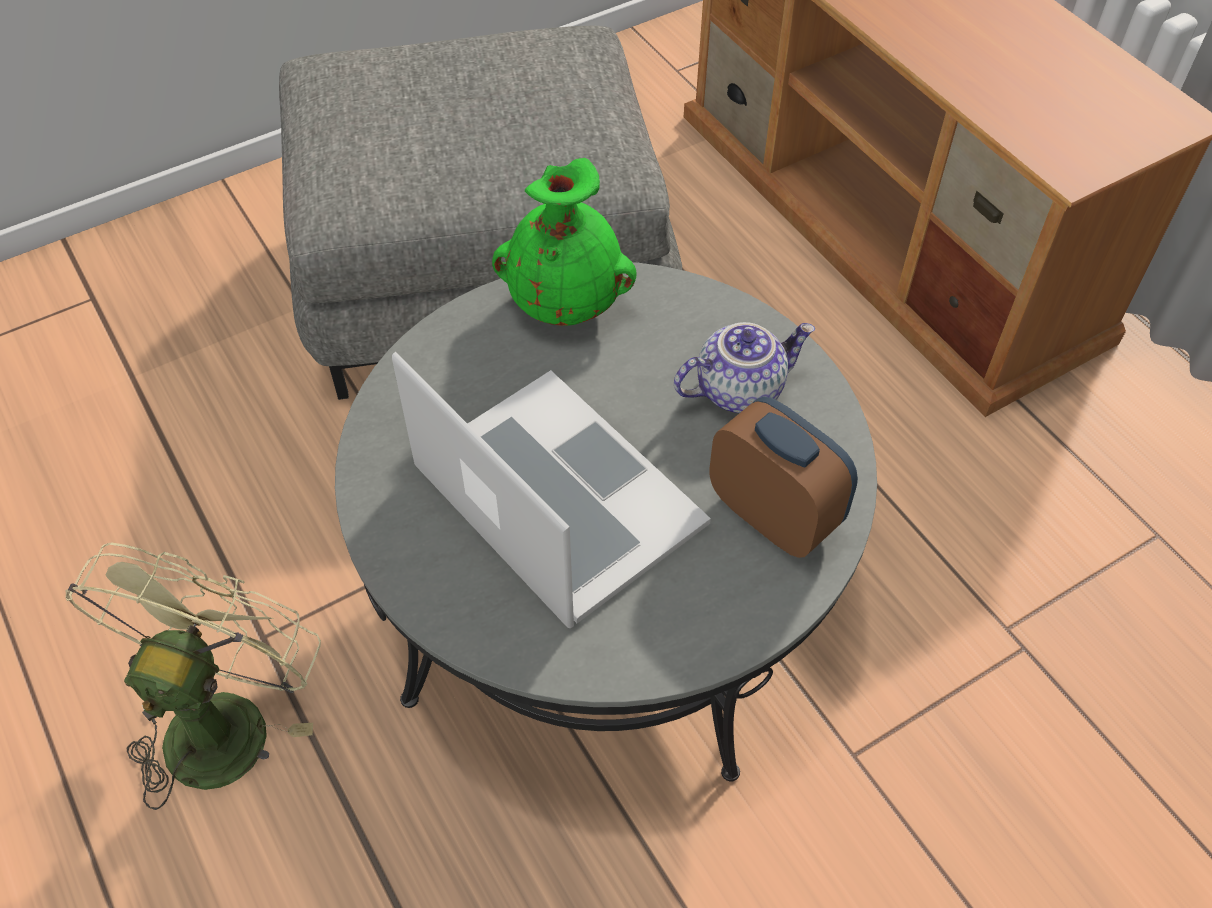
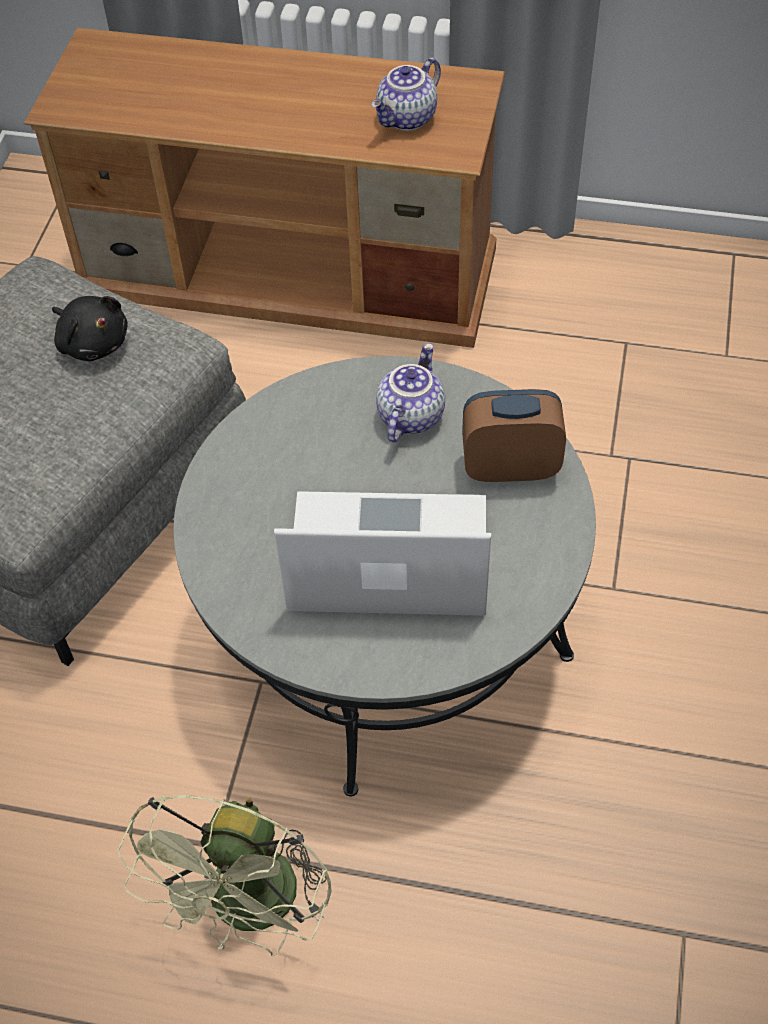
camera: 45 degrees left, 0 degrees up
(223, 717) = (250, 911): green fan -> green fan turned 135 degrees counterclockwise
(555, 122) = (93, 343): none -> black plush toy
(566, 301) = (248, 447): green vase -> none
(1058, 106) = (407, 119): none -> teapot

